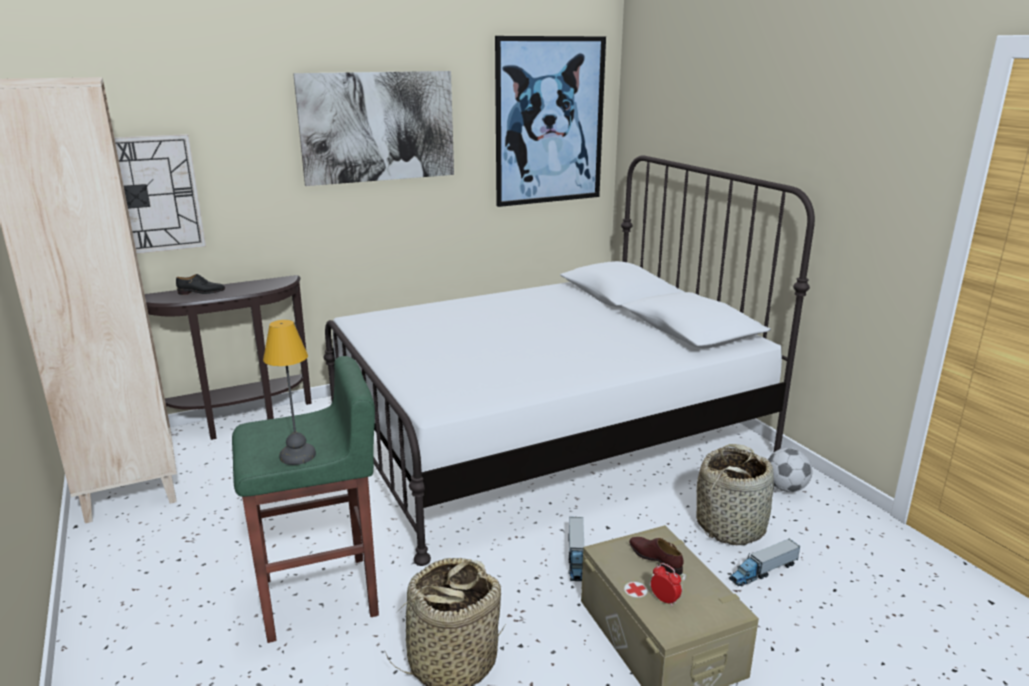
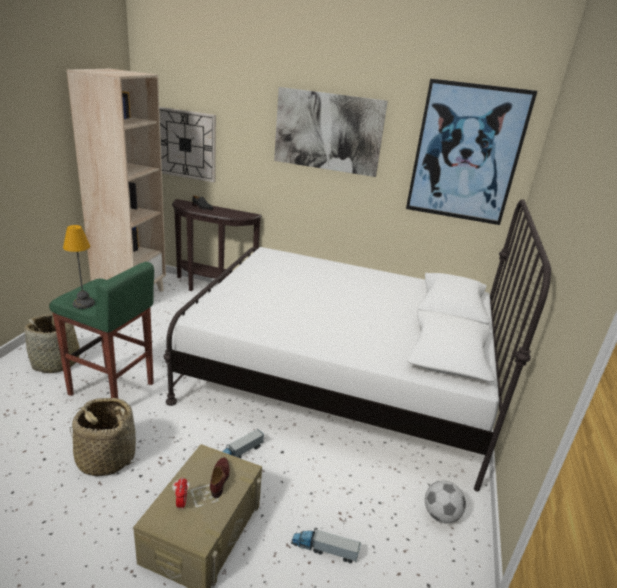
camera: 40 degrees right, 5 degrees up
(731, 526) = (355, 507): basket -> basket (56, 362)

